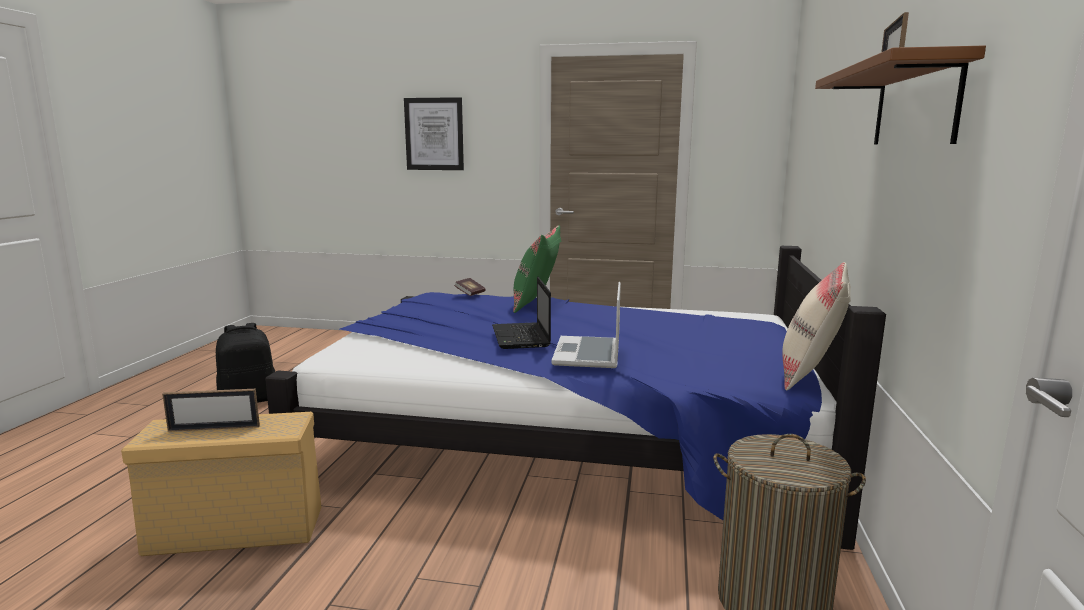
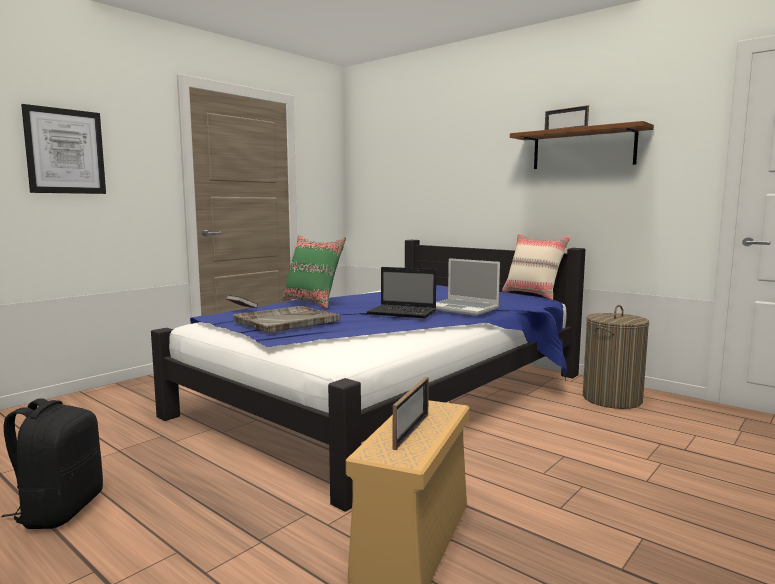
camera: 60 degrees left, 5 degrees down
(428, 313) = (285, 321): none -> grey tray

